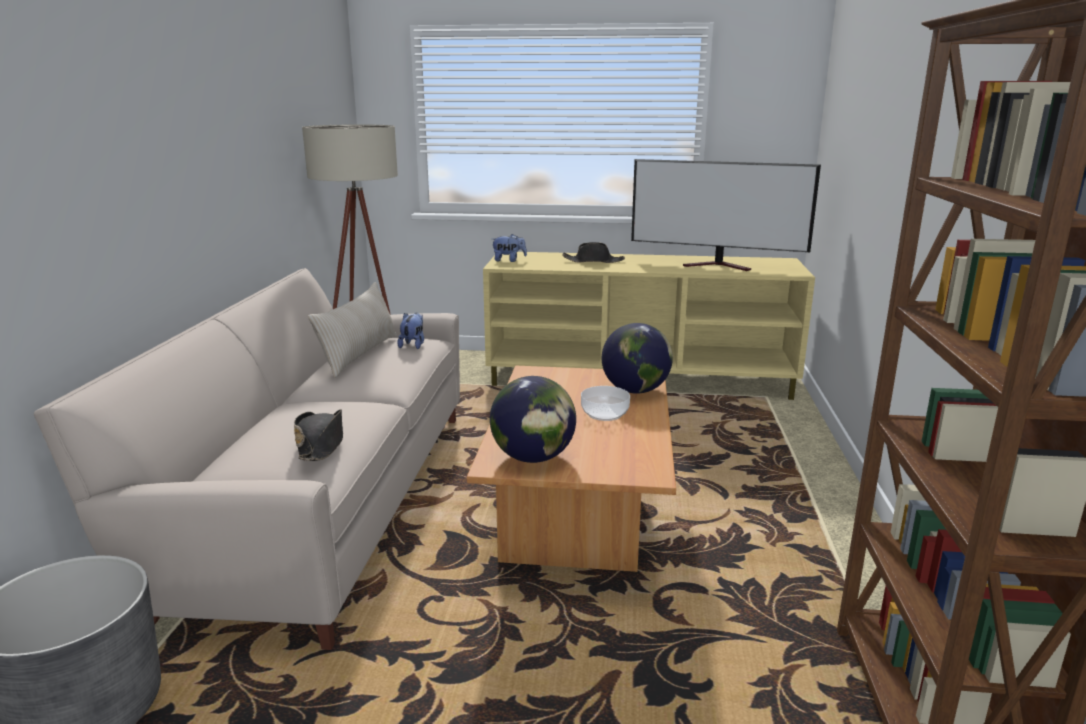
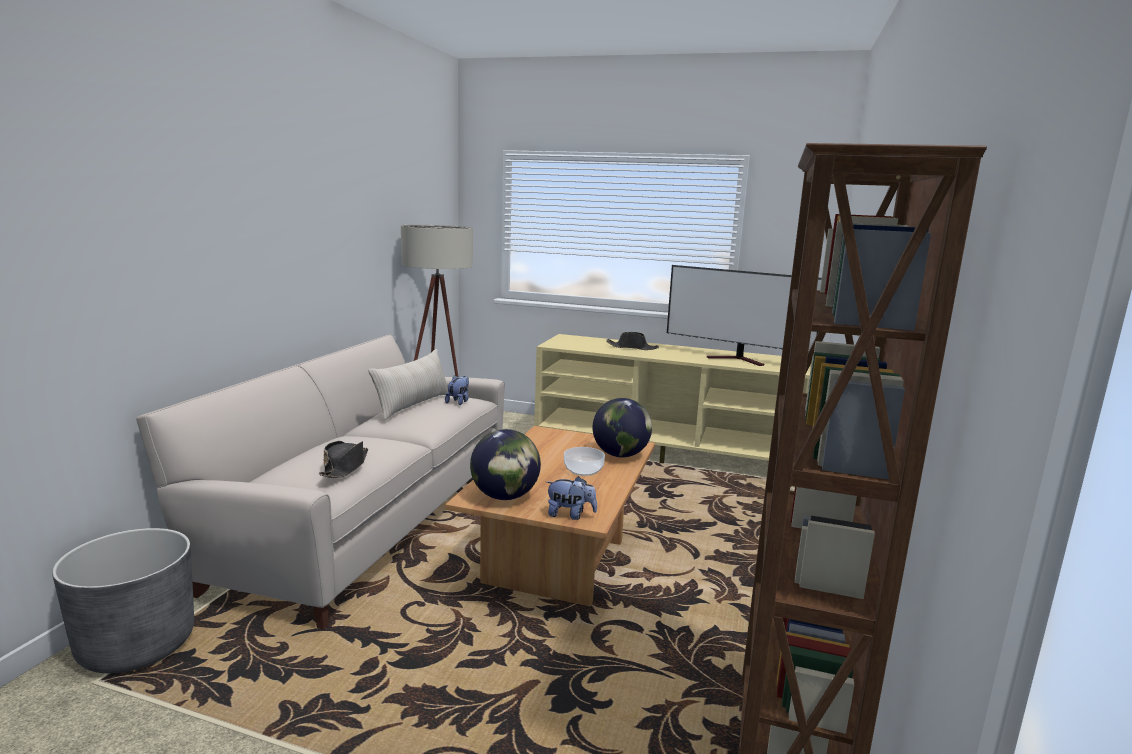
camera: 10 degrees right, 5 degrees down
(509, 260) = (562, 342): plush toy -> plush toy (570, 515)

